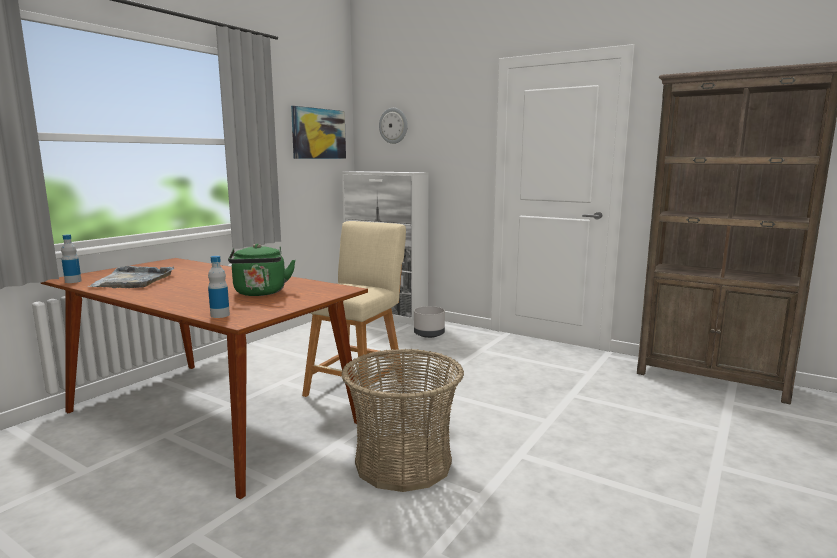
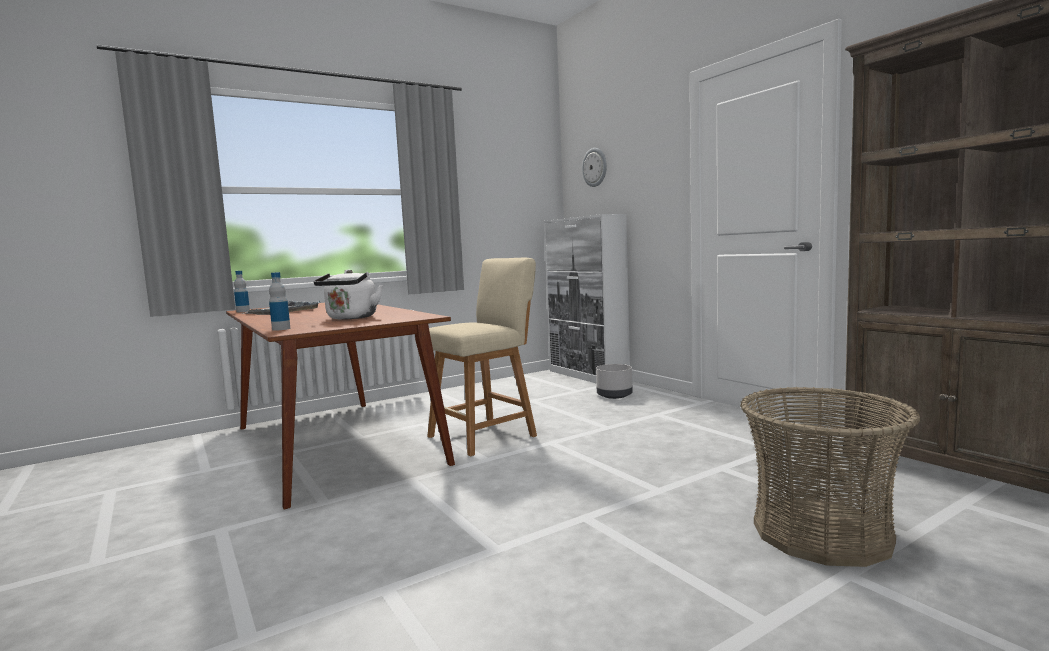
camera: 25 degrees right, 5 degrees down
(260, 293) = (351, 318): green kettle -> white kettle
(318, 133) = (516, 182): picture -> none
(403, 462) = (453, 504): basket -> basket (821, 532)

